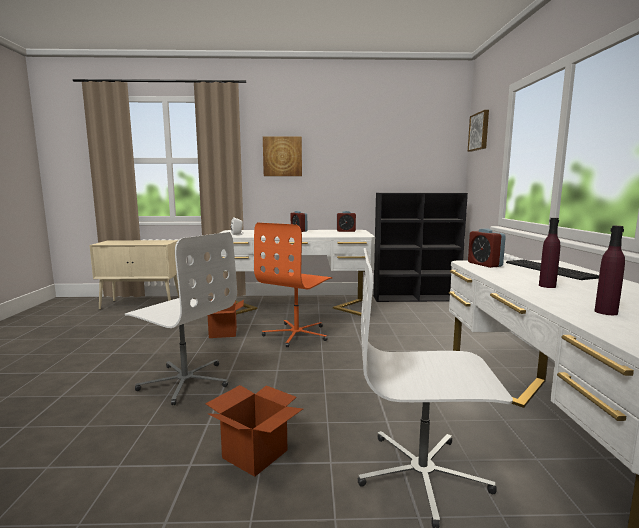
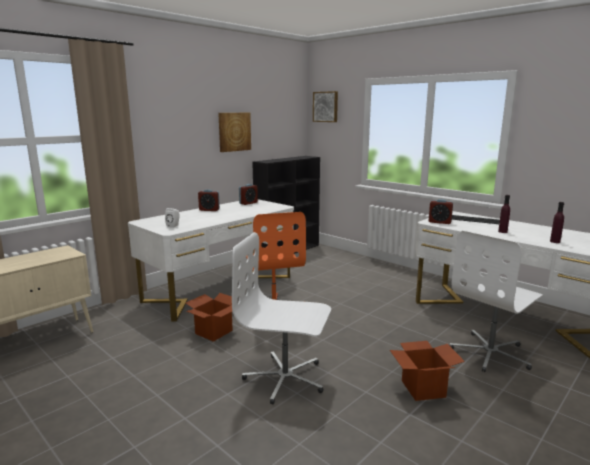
camera: 45 degrees left, 5 degrees up
(185, 381) = (285, 378): white office chair -> white office chair turned 150 degrees counterclockwise
(282, 156) = (169, 130): picture -> picture (234, 131)

